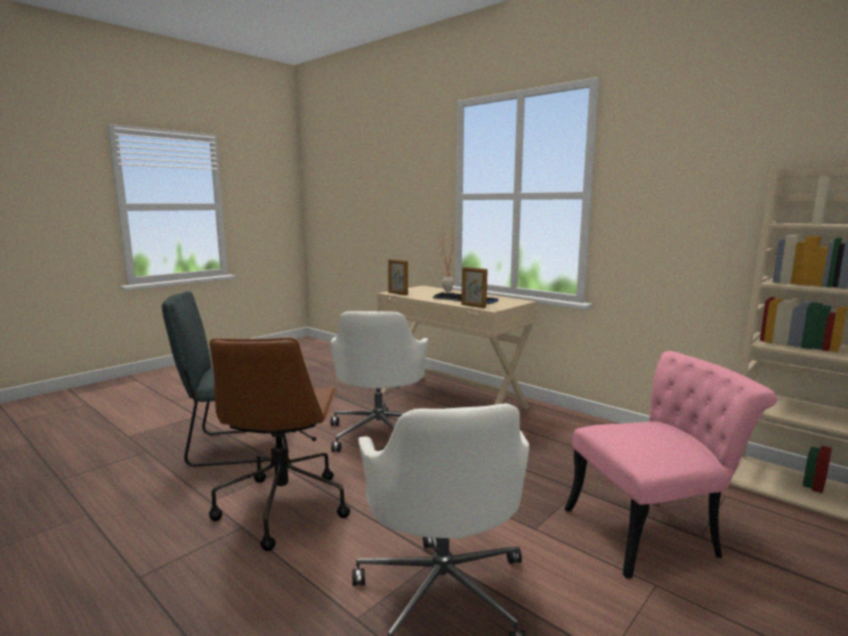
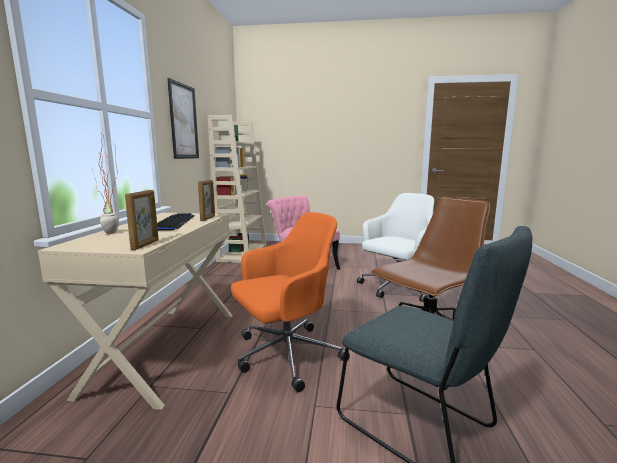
camera: 125 degrees left, 0 degrees up
(380, 432) = (285, 355): white office chair -> orange office chair
(676, 193) = (183, 121): none -> picture

